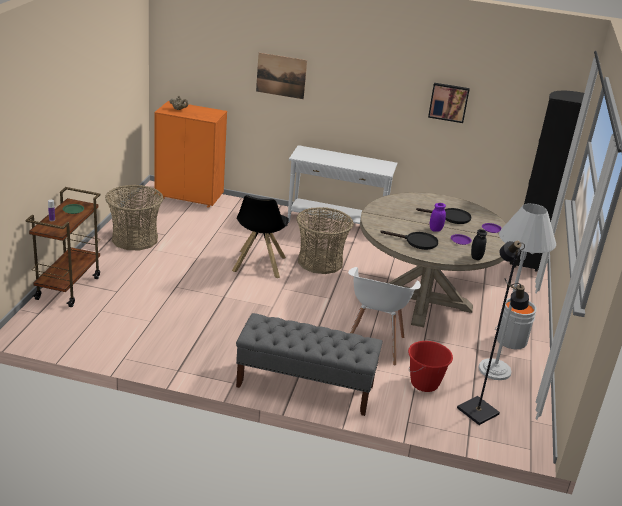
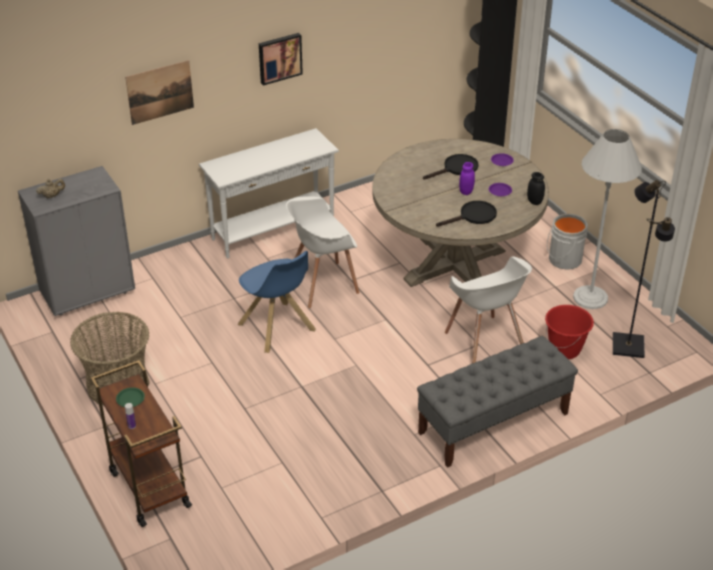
camera: 40 degrees left, 10 degrees up
(190, 198) = (89, 293): orange cabinet -> grey cabinet
(258, 265) = (277, 328): black chair -> blue chair
(320, 262) = (322, 285): basket -> white chair
(448, 102) = (357, 37): picture -> picture (279, 58)

